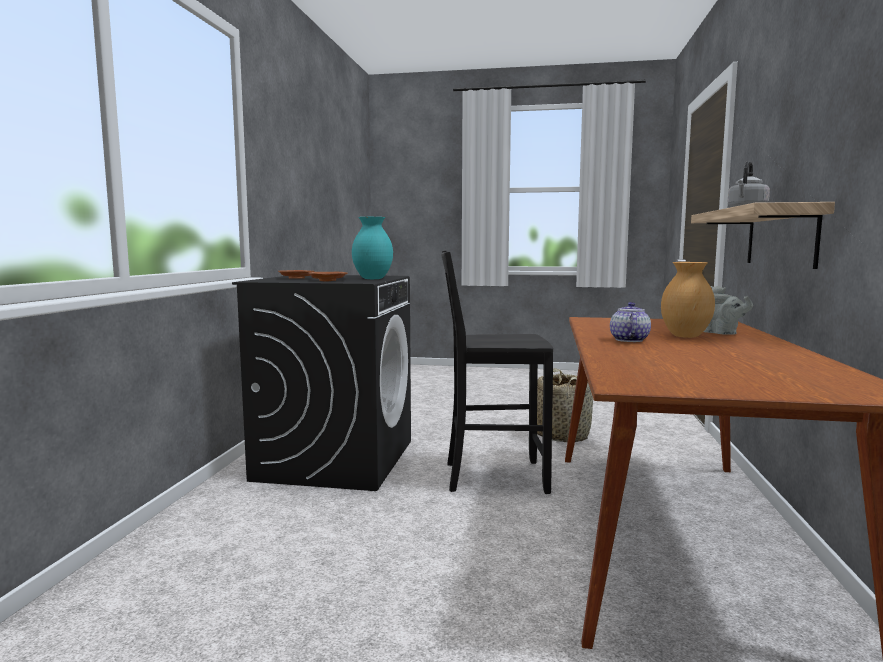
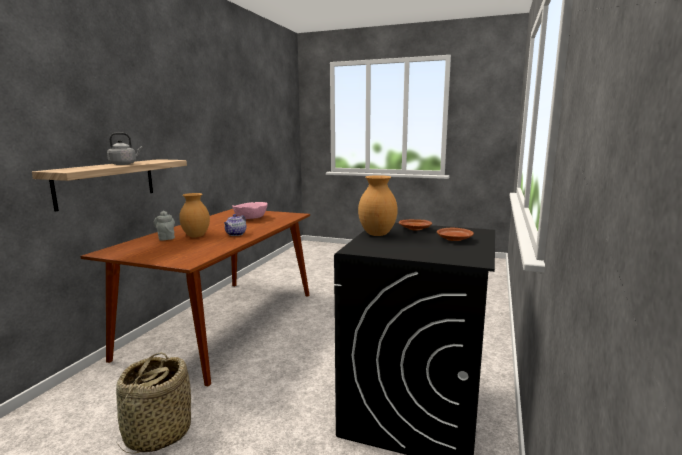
camera: 170 degrees left, 5 degrees up
(373, 279) = (376, 234): turquoise vase -> brown vase
(492, 476) = (284, 372): black chair -> none
(719, 368) = (250, 218): none -> pink bowl

